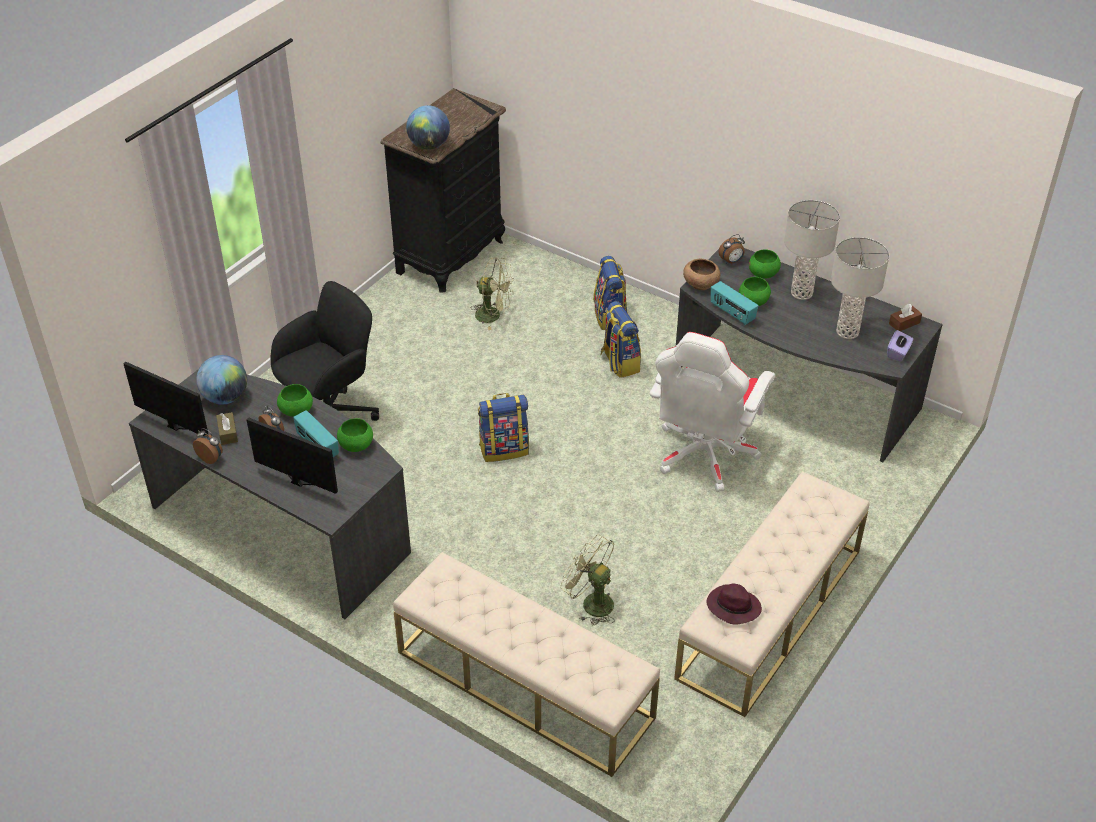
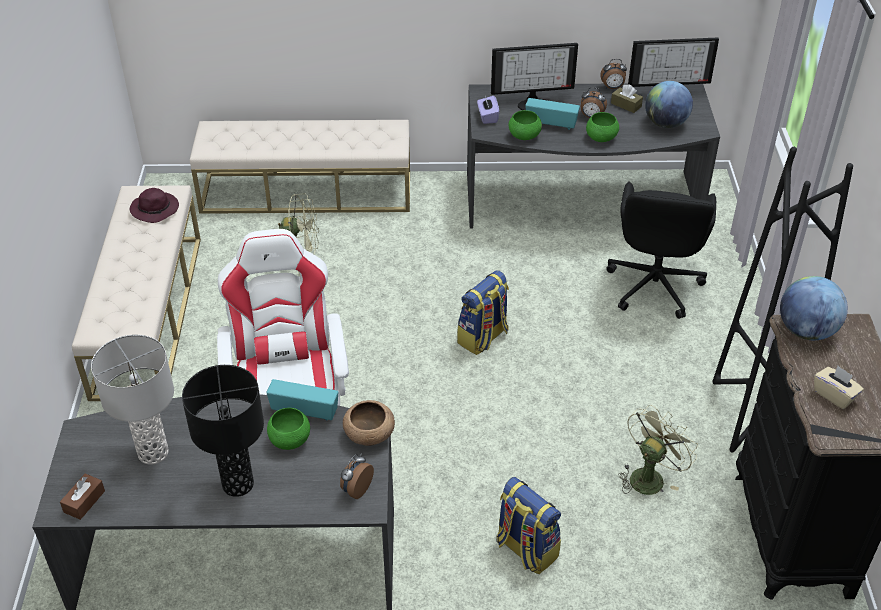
camera: 145 degrees right, 0 degrees up
(389, 315) = (749, 416): none -> black clothes rack
(461, 118) = (834, 395): none -> beige tissue box
(493, 315) = (649, 476): green fan -> green fan turned 150 degrees clockwise
(619, 362) = (461, 489): backpack -> none
(763, 274) = (303, 490): green bowl -> none
(801, 293) = (238, 483): white table lamp -> black table lamp
(898, 353) = (78, 452): purple tissue box -> purple tissue box (487, 117)

